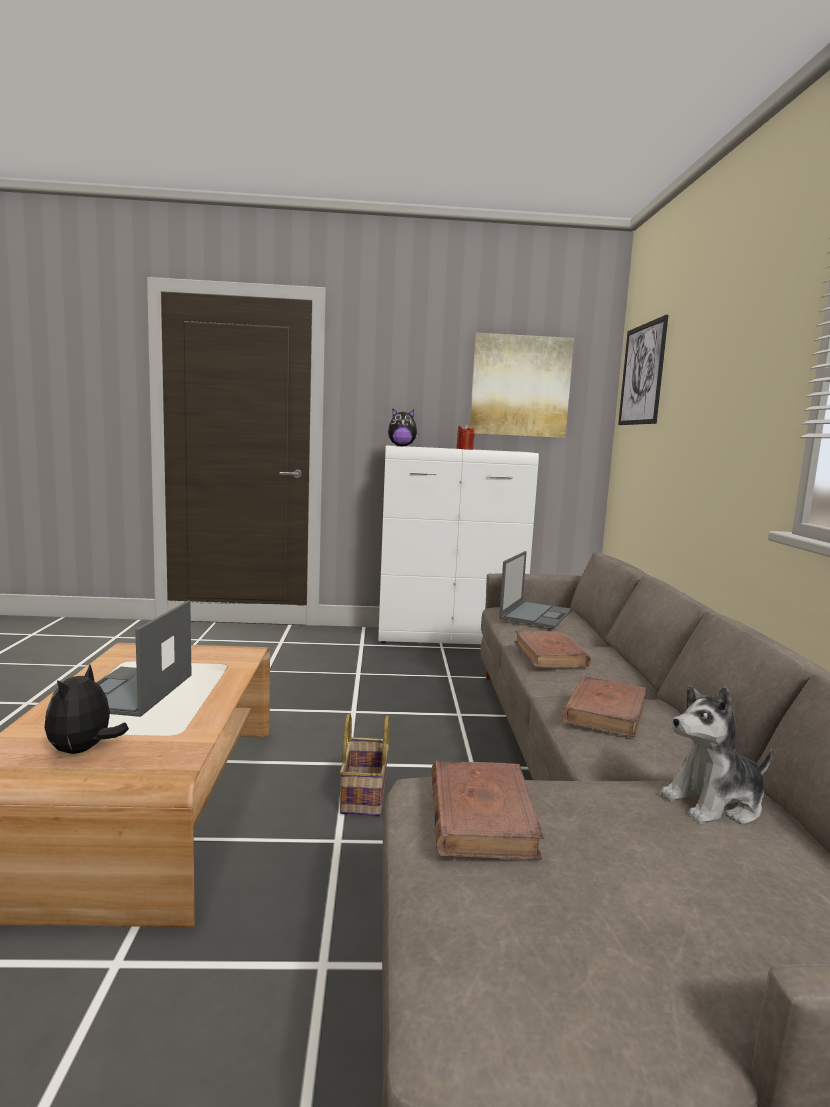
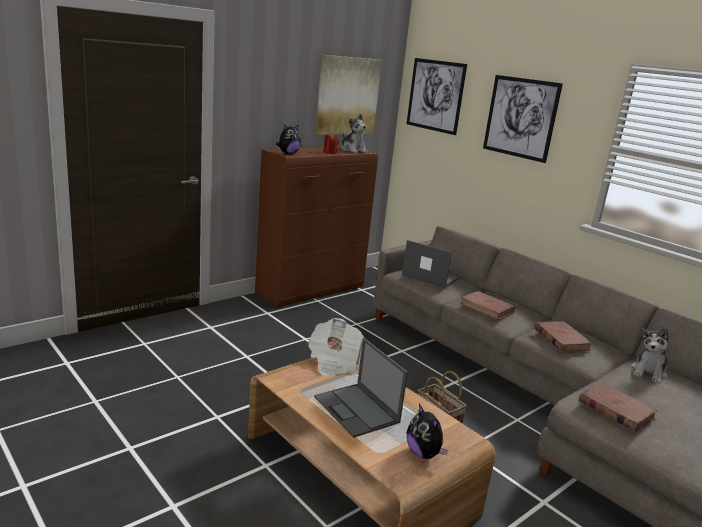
camera: 40 degrees left, 10 degrees up
(222, 652) = (334, 361): none -> newspaper
(450, 638) = (311, 291): white cabinet -> brown cabinet
(508, 451) = (353, 150): none -> plush toy
(536, 614) = (430, 276): laptop -> laptop turned 45 degrees counterclockwise
(715, 369) = (520, 117): none -> picture

